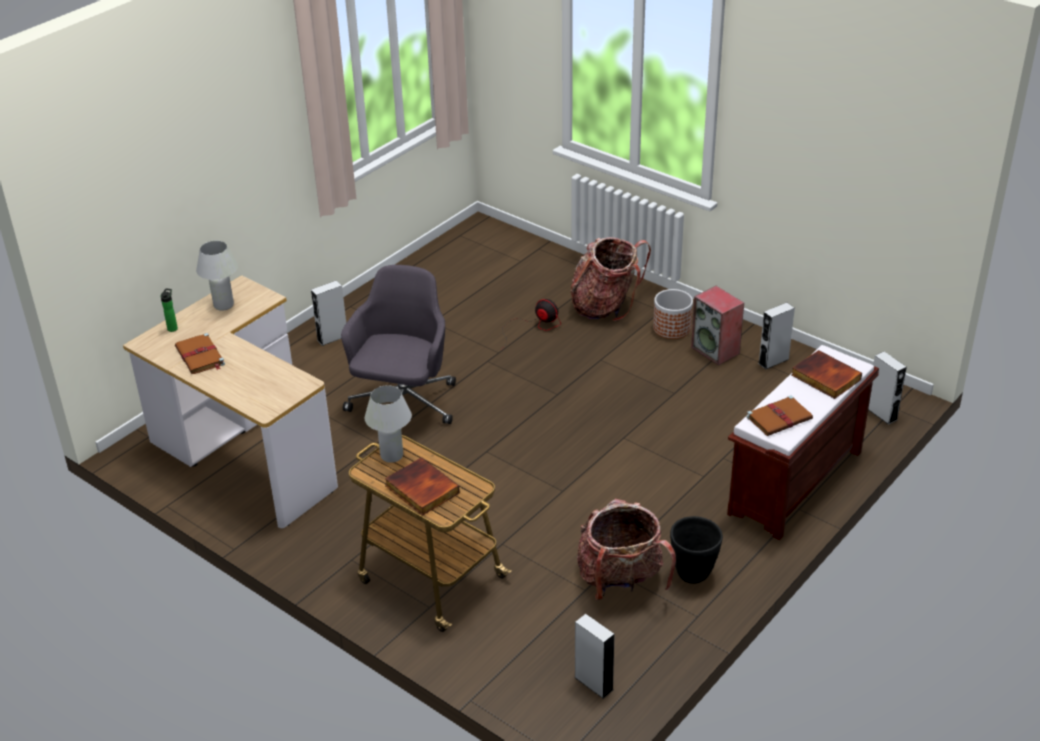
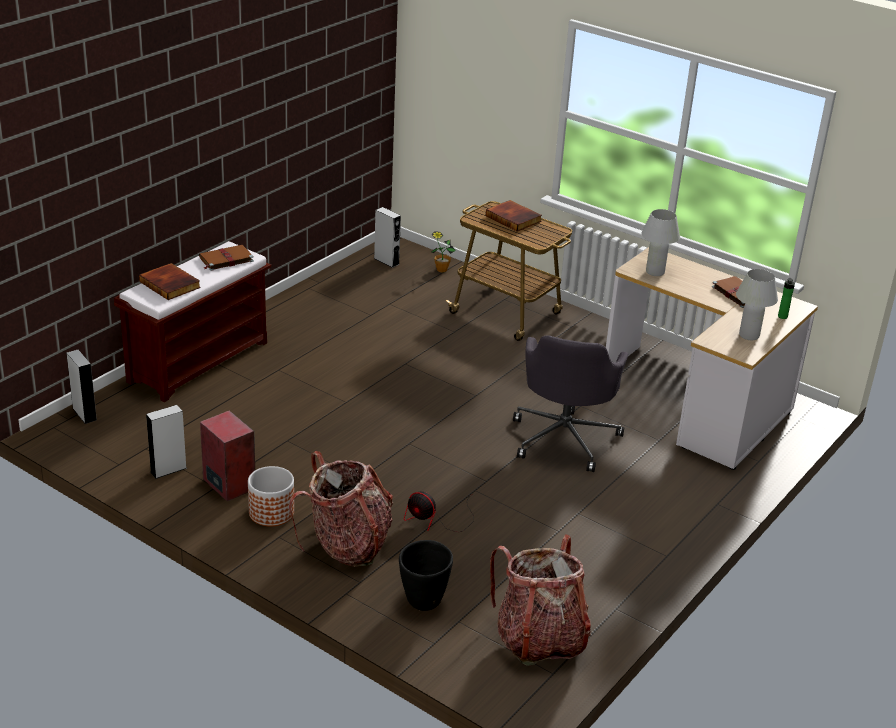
camera: 175 degrees right, 5 degrees down
(332, 338) = (670, 514): grey speaker -> none
(392, 455) = (542, 238): white table lamp -> white table lamp (655, 272)
(511, 667) = (441, 270): none -> potted plant
(621, 580) = (361, 307): backpack -> backpack (539, 639)
(693, 573) = (305, 309): black planter -> black planter (423, 601)

